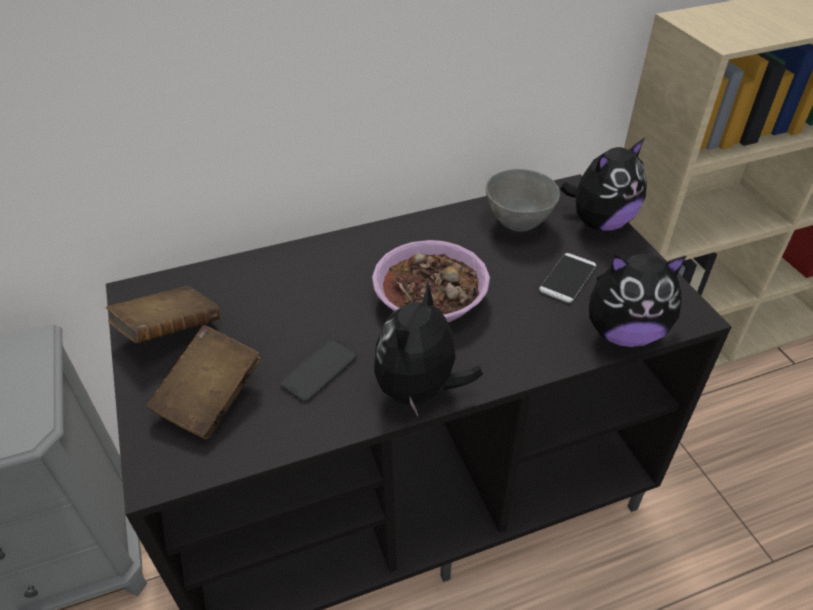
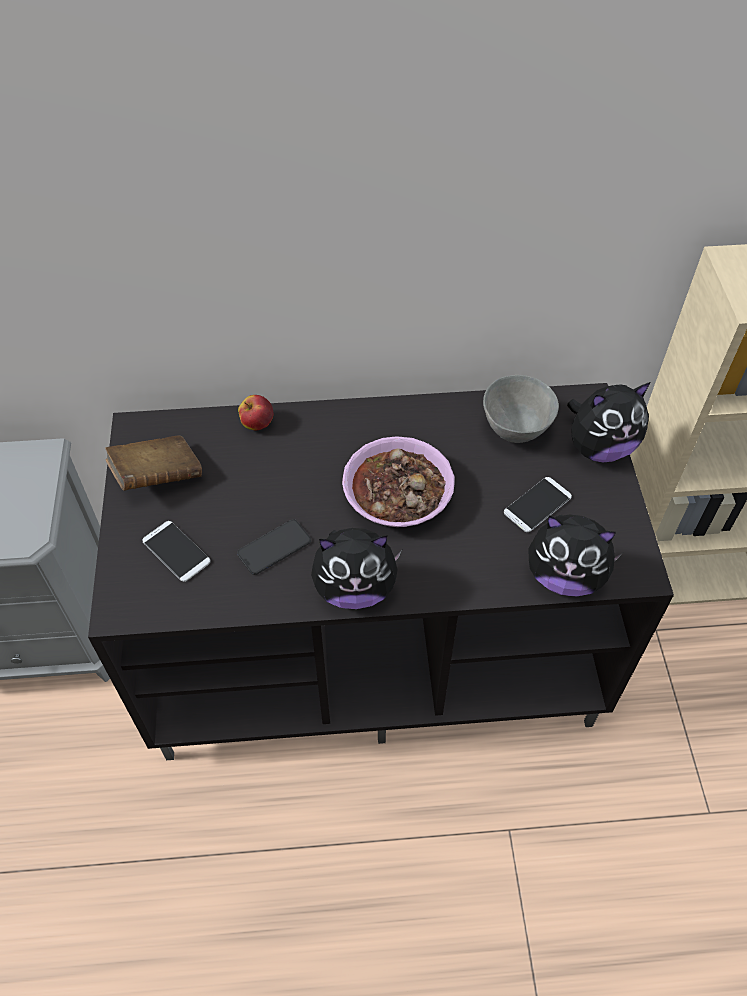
camera: 15 degrees right, 10 degrees up
(210, 398) = (176, 551): brown book -> phone
(264, 264) = (257, 424): none -> apple
(420, 390) = (355, 588): plush toy -> plush toy turned 135 degrees counterclockwise

